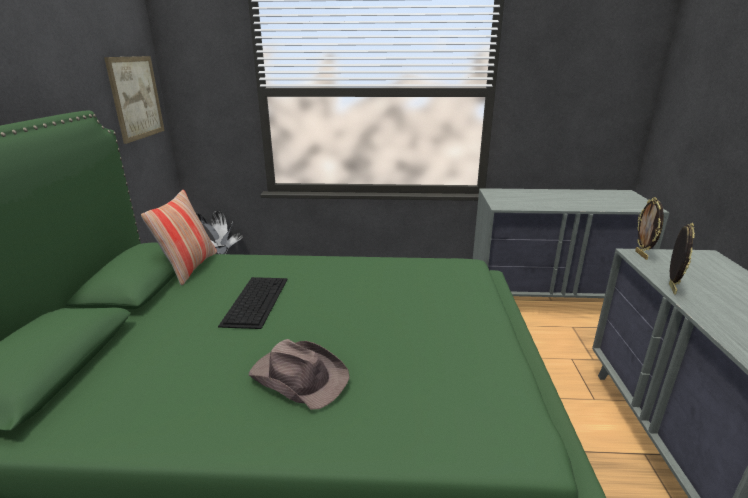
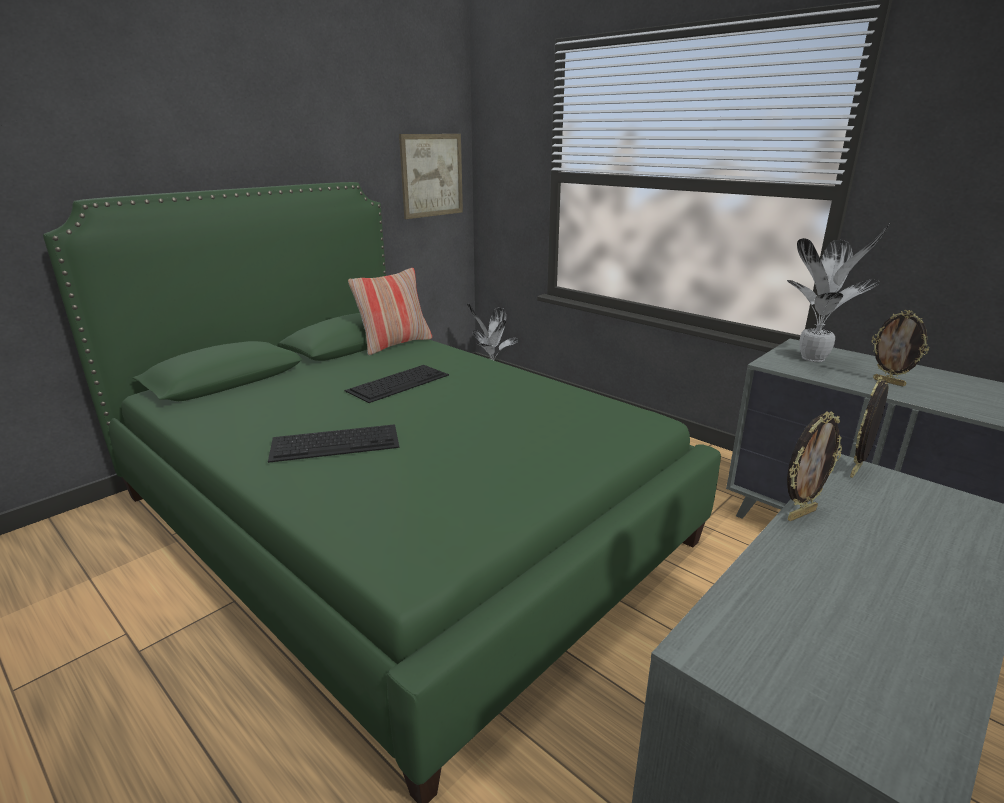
camera: 40 degrees right, 0 degrees up
(298, 377) = (336, 442): brown hat -> keyboard
(513, 197) = (815, 359): none -> potted plant
(562, 202) = (889, 382): none -> picture frame

